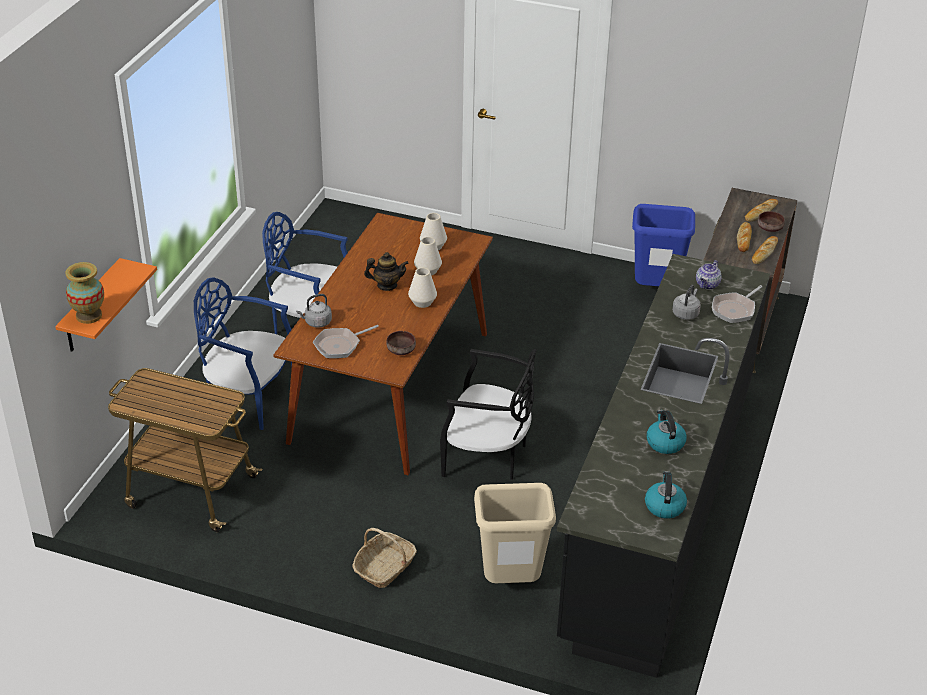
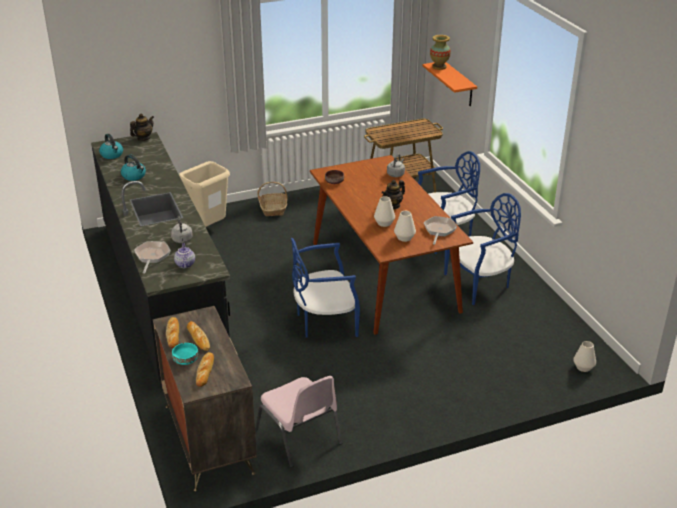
camera: 140 degrees right, 5 degrees down
(340, 345) = (367, 170): frying pan -> frying pan (439, 230)
(422, 302) = (360, 206): white vase -> white vase (583, 367)
(487, 456) = (284, 270): black chair -> none
(518, 371) = (324, 322): none -> blue chair
(589, 520) = (143, 138): none -> teapot
(656, 291) = (299, 437): blue trash can -> pink chair
(770, 228) = (185, 360): brown bowl -> turquoise bowl

